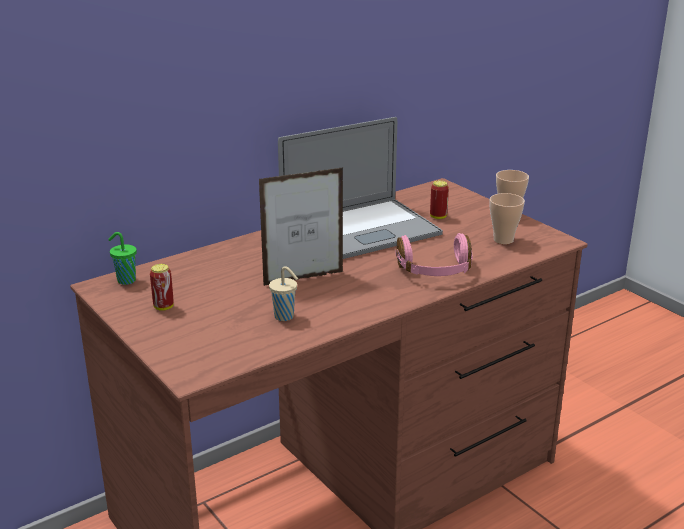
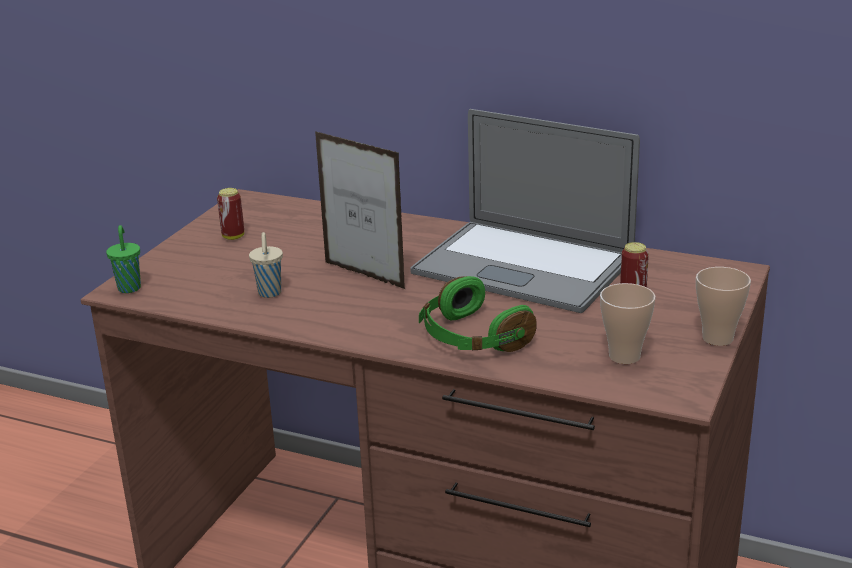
camera: 60 degrees right, 0 degrees up
(125, 280) = (268, 204): green cup -> green cup (129, 287)
(435, 271) = (471, 338): pink headphones -> green headphones

